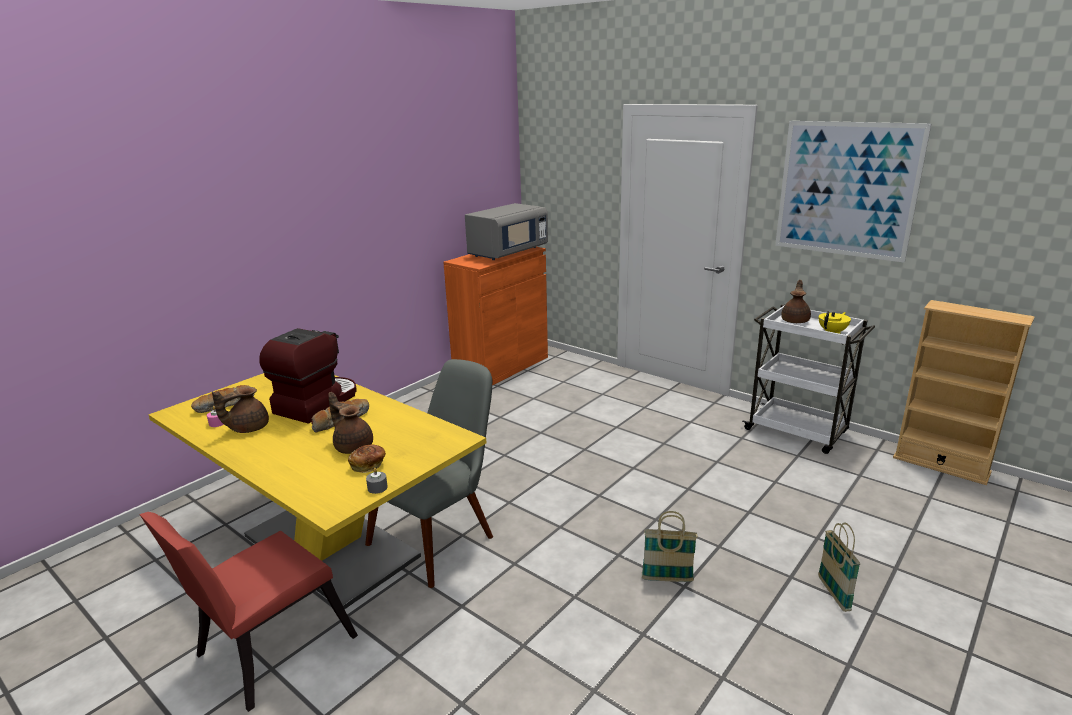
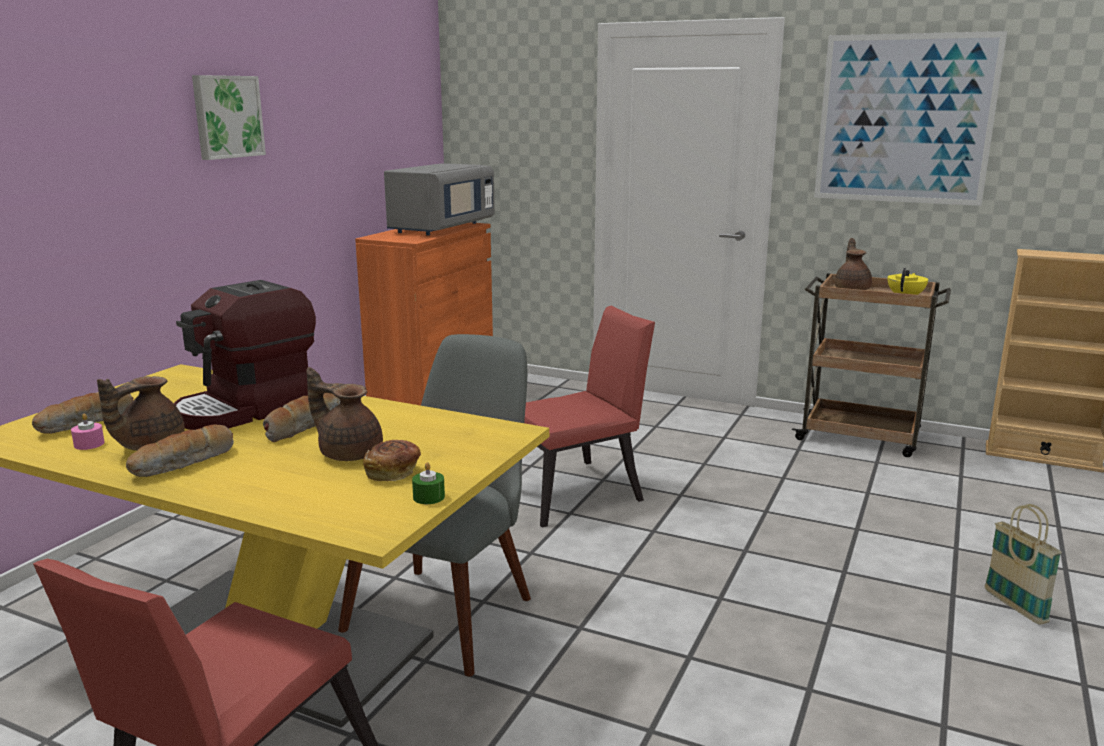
camera: 15 degrees left, 5 degrees down
(259, 444) = (185, 463): none -> bread
(316, 403) = (248, 409): coffee machine -> coffee machine turned 150 degrees counterclockwise
(344, 190) = (227, 116): none -> picture
(377, 488) = (429, 497): grey candle -> green candle
(562, 457) = (577, 492): none -> red chair
(667, 579) = (801, 618): basket -> none
(798, 431) = (861, 437): white cart -> brown cart

